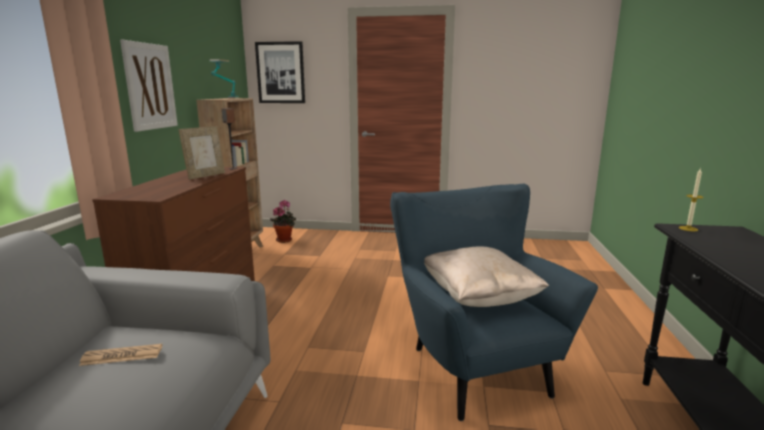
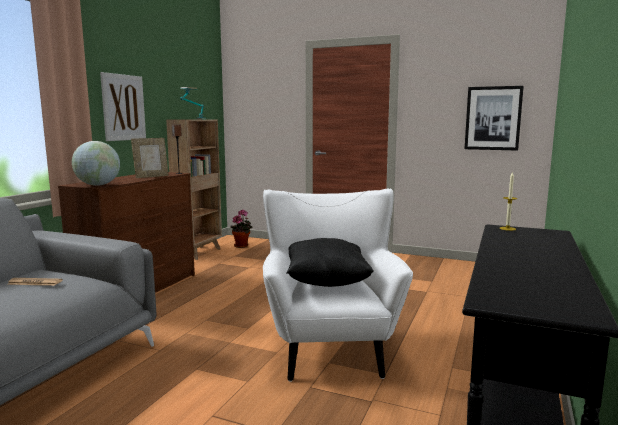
camera: 15 degrees right, 5 degrees down
(152, 195) = (98, 185): none -> globe
(280, 73) = (249, 98): picture -> picture (493, 118)
(471, 365) = (330, 348): blue armchair -> white armchair
(478, 298) = (326, 282): beige pillow -> black pillow

